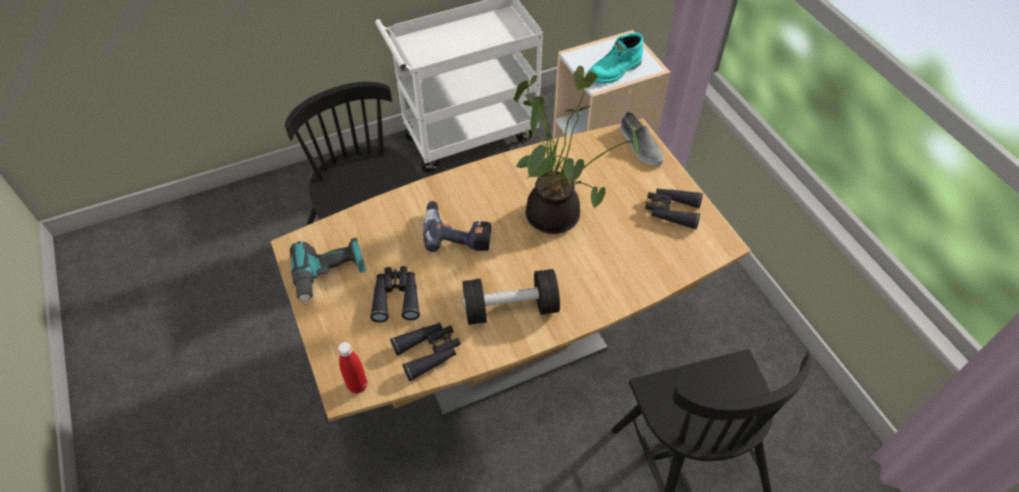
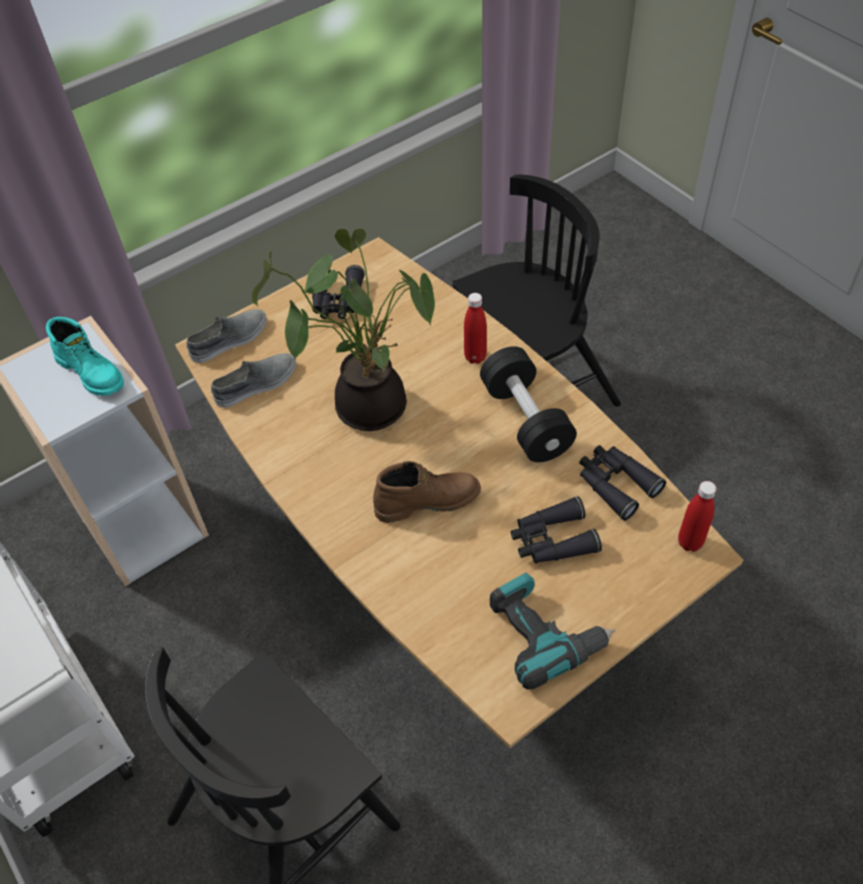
camera: 100 degrees left, 0 degrees up
(457, 233) = (427, 500): power drill -> brown boot
(587, 290) = (475, 357): none -> red bottle
(592, 156) = (257, 384): none -> grey shoe

